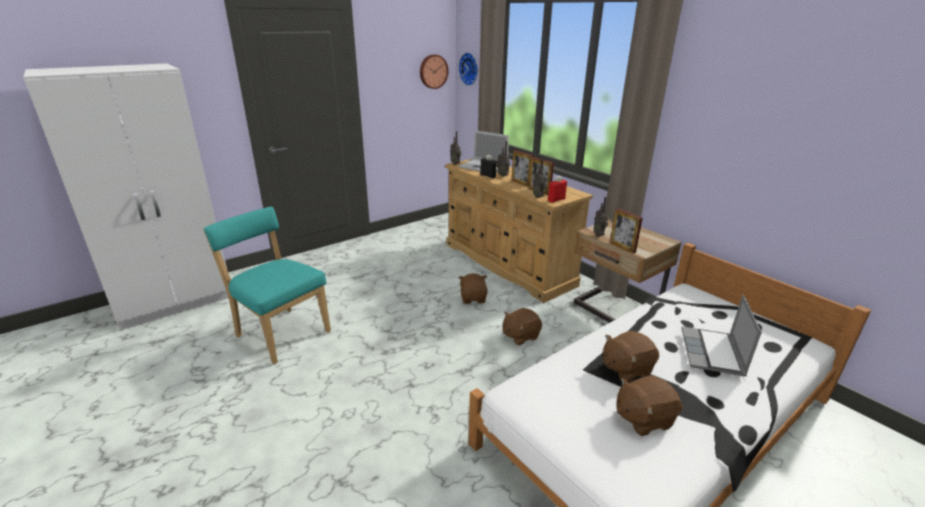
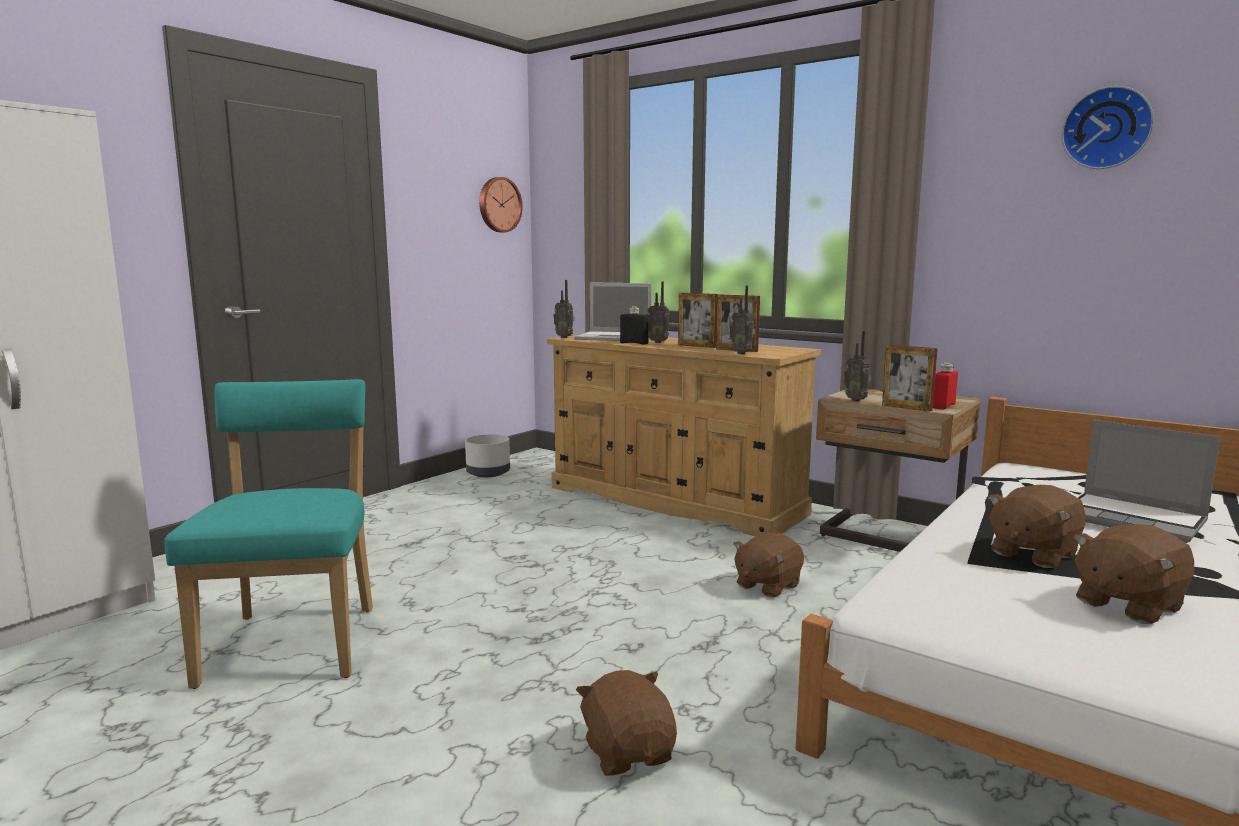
camera: 15 degrees left, 15 degrees down
(280, 332) = (295, 641): turquoise chair -> turquoise chair turned 60 degrees clockwise
(418, 229) = (488, 473): none -> white planter
(470, 69) = (560, 200): wall clock -> wall clock (1107, 128)
(473, 298) = (649, 548): brown plush toy -> brown plush toy (628, 753)
(556, 200) = (774, 354): red bottle -> red bottle (943, 406)
(713, 353) = (1135, 520): laptop -> laptop turned 45 degrees counterclockwise

